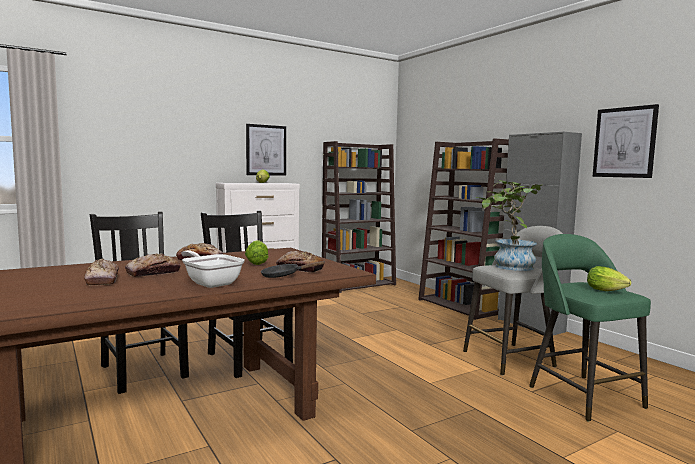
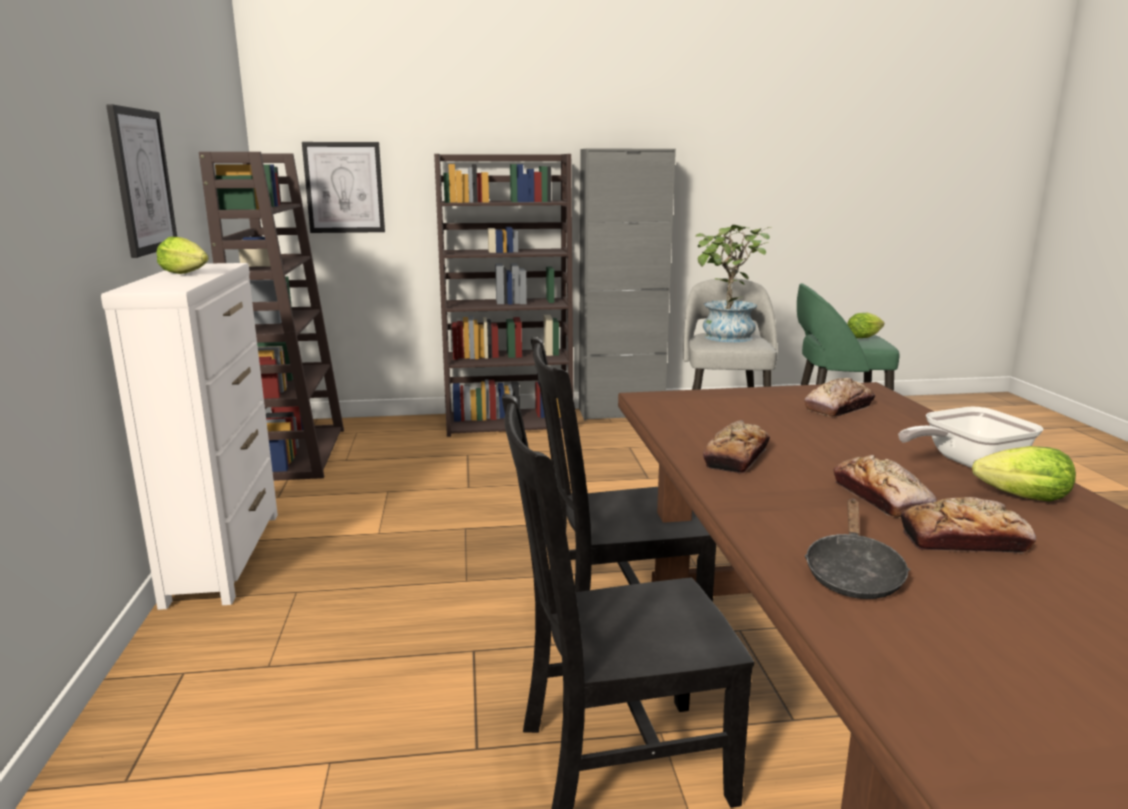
camera: 65 degrees left, 10 degrees up
(257, 263) = (784, 424): lettuce -> lettuce (1017, 497)
(284, 276) = (899, 420): black frying pan -> black frying pan (853, 574)
(624, 142) = (717, 163): picture -> picture (344, 187)

